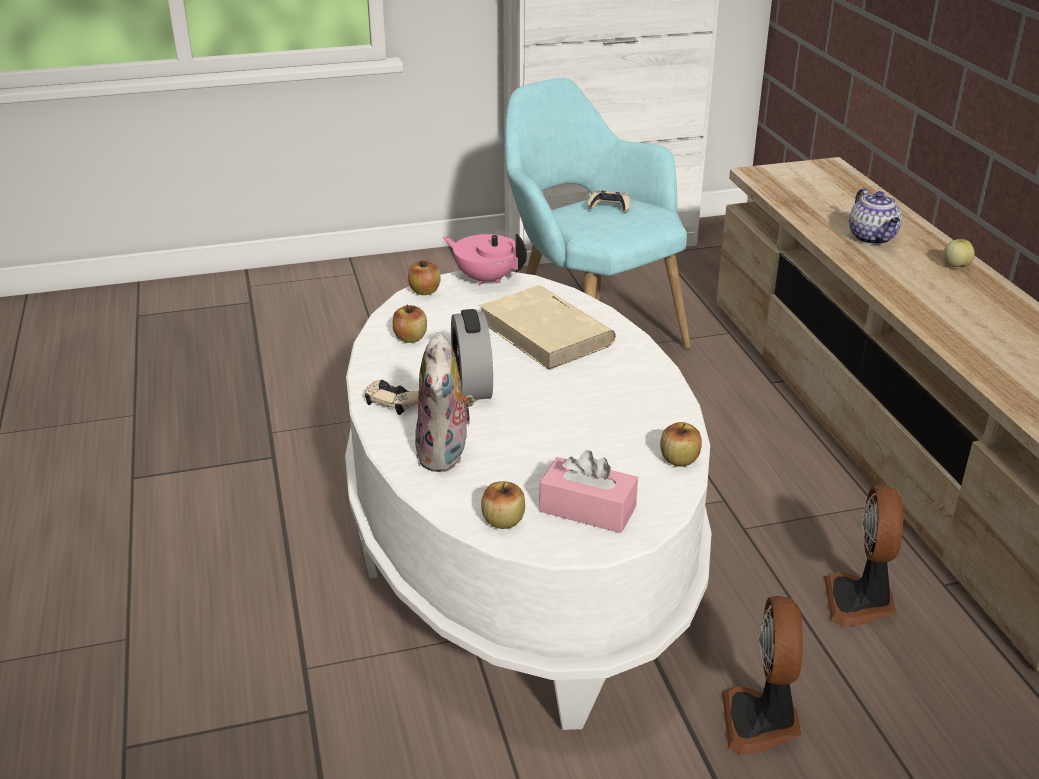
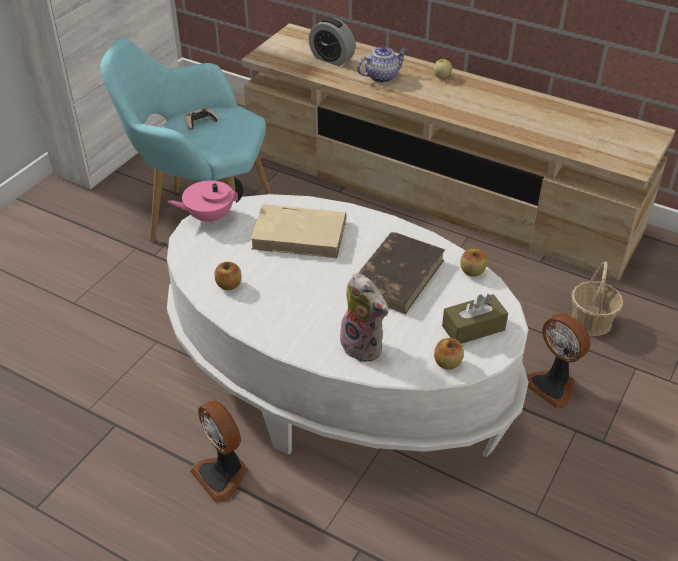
camera: 45 degrees left, 10 degrees up
(393, 401) = (286, 333): beige game controller -> none
(424, 291) = (186, 247): apple -> none
(472, 385) = (312, 294): alarm clock -> alarm clock (332, 59)
(586, 417) = (397, 275): none -> brown book
(587, 509) = (473, 328): pink tissue box -> brown tissue box
(860, 601) = (520, 294): fan -> fan (223, 474)
(873, 238) = (382, 76): teapot -> teapot turned 60 degrees counterclockwise
(925, 692) = (591, 321): none -> basket

